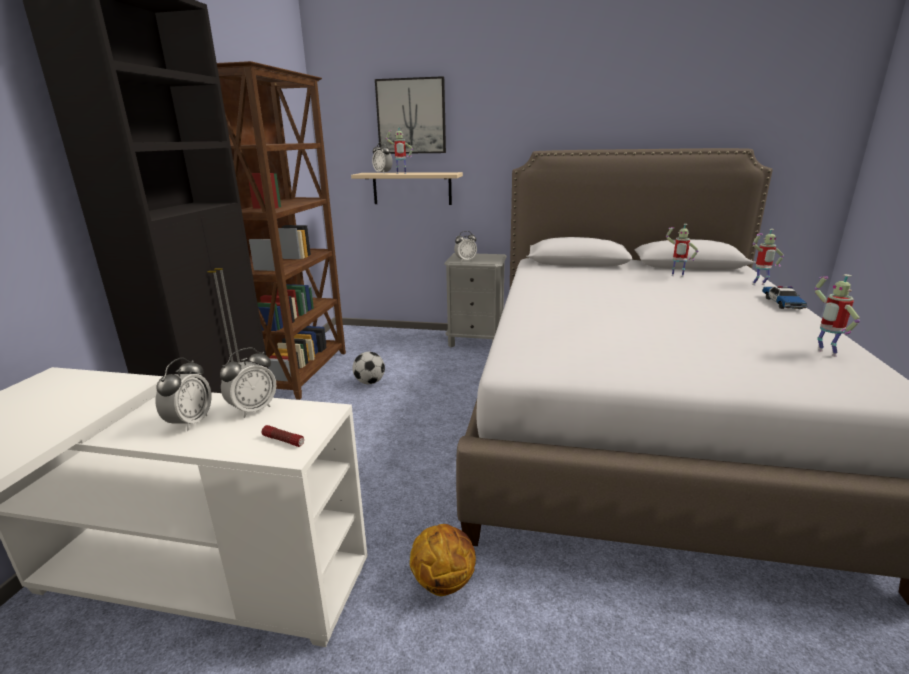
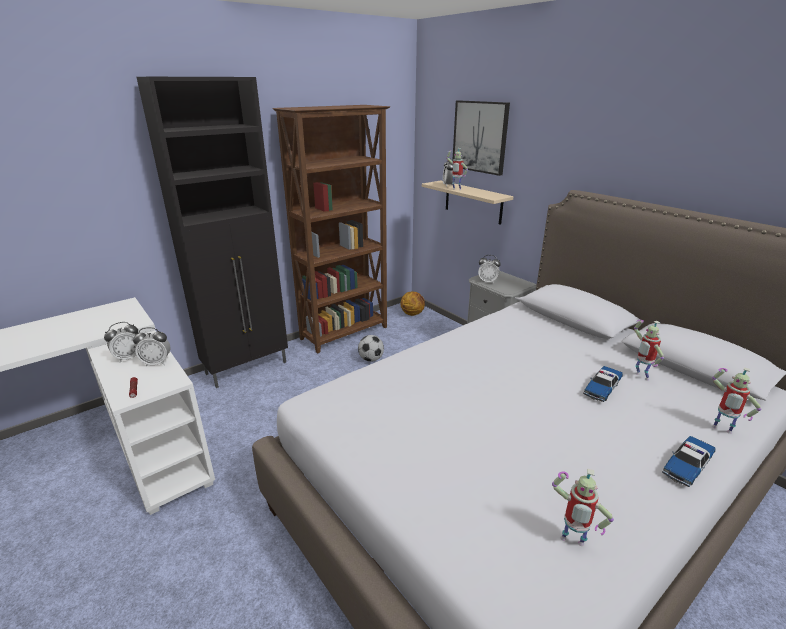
camera: 40 degrees right, 5 degrees up
(443, 581) = (232, 523): basketball -> basketball (412, 313)
(673, 287) = (602, 388): none -> toy car
(824, 353) = (571, 543): toy robot -> toy robot turned 90 degrees counterclockwise

